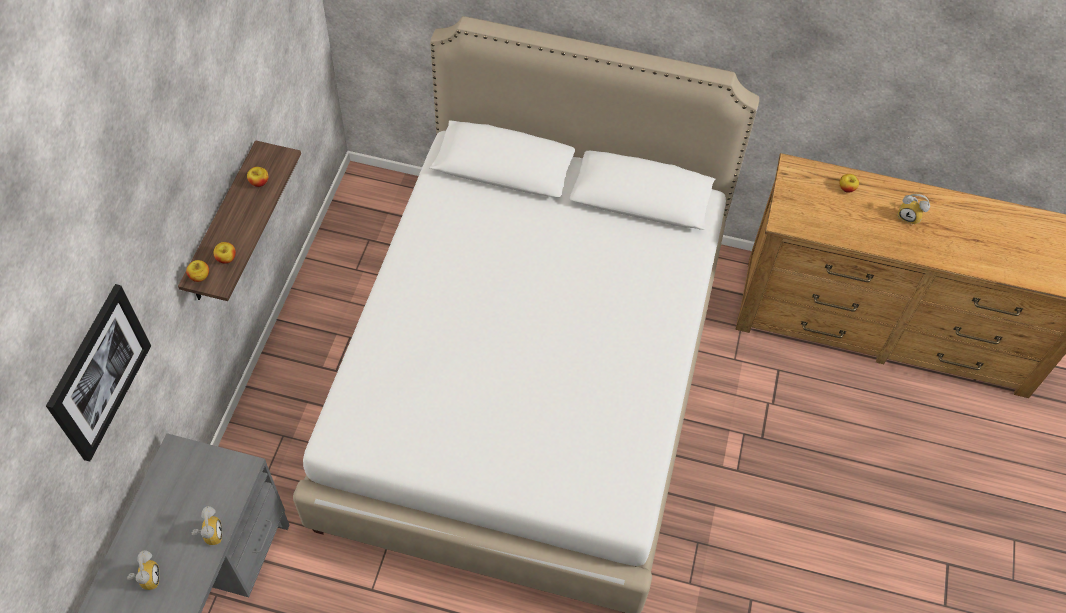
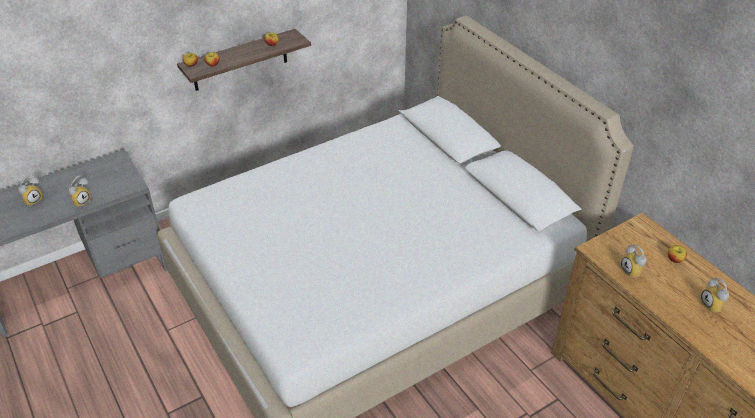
camera: 45 degrees right, 15 degrees down
(98, 372) = (75, 56): picture -> none
(829, 224) = (633, 272): none -> alarm clock

